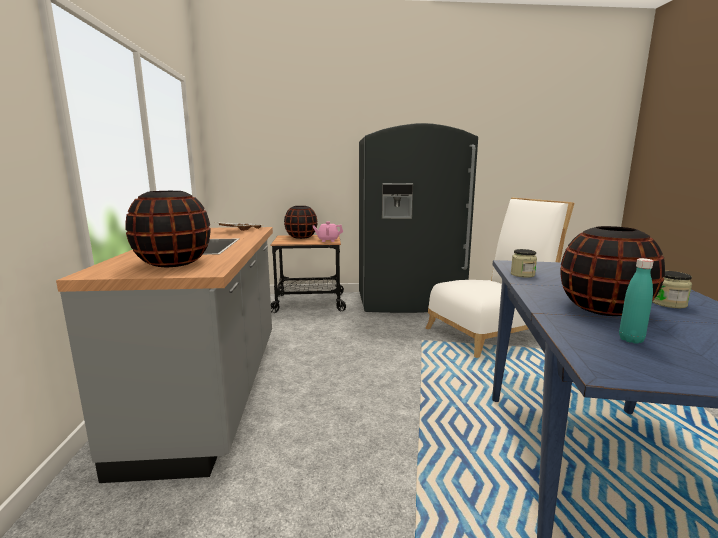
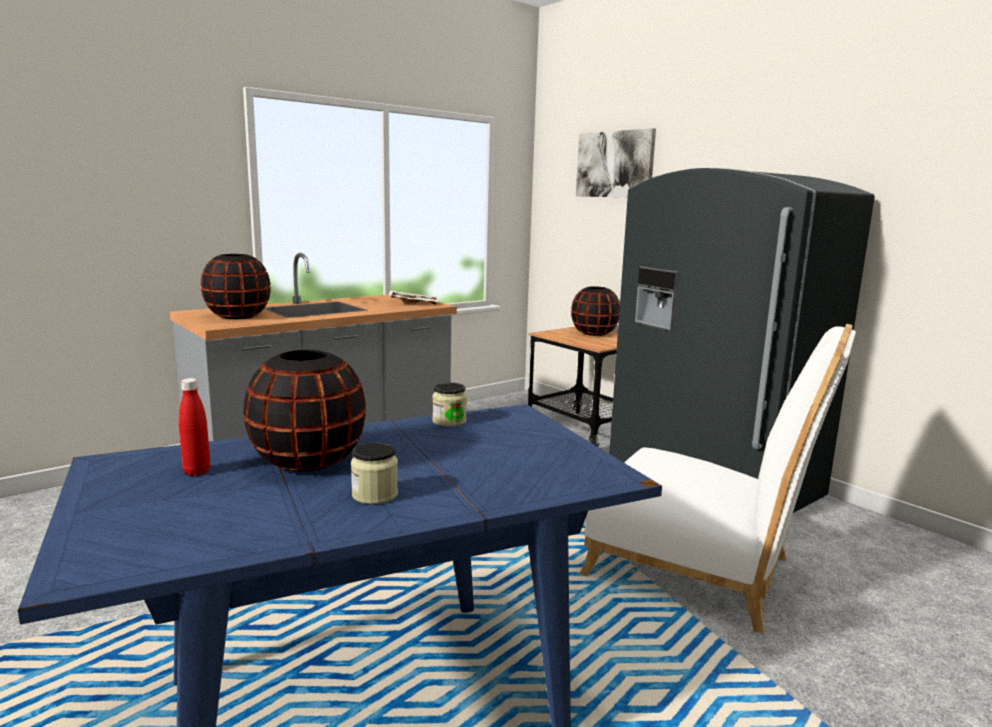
camera: 55 degrees right, 0 degrees up
(286, 122) = (615, 164): none -> picture
(328, 240) = (601, 344): pink teapot -> none
(631, 339) = (197, 472): turquoise bottle -> red bottle

